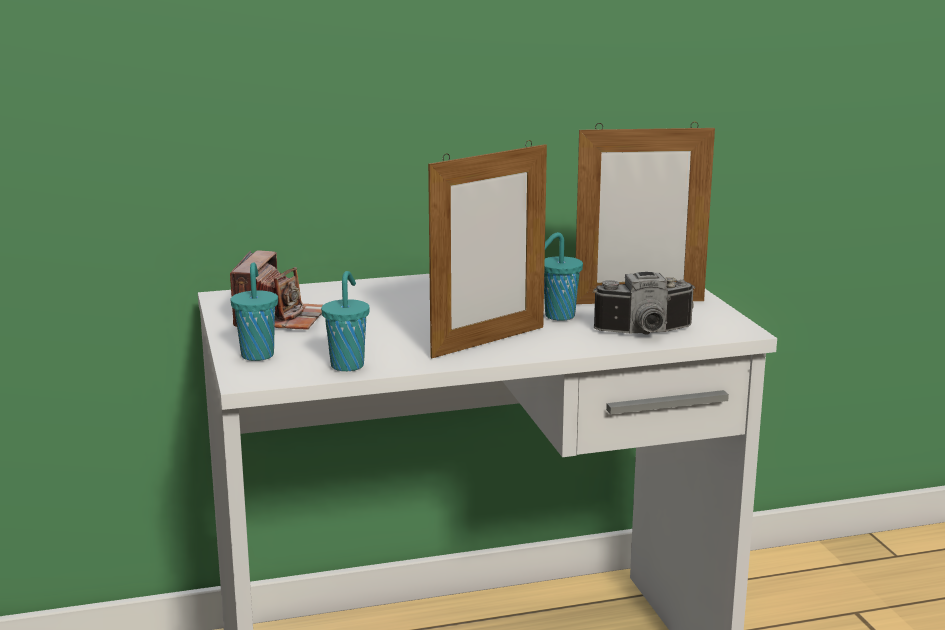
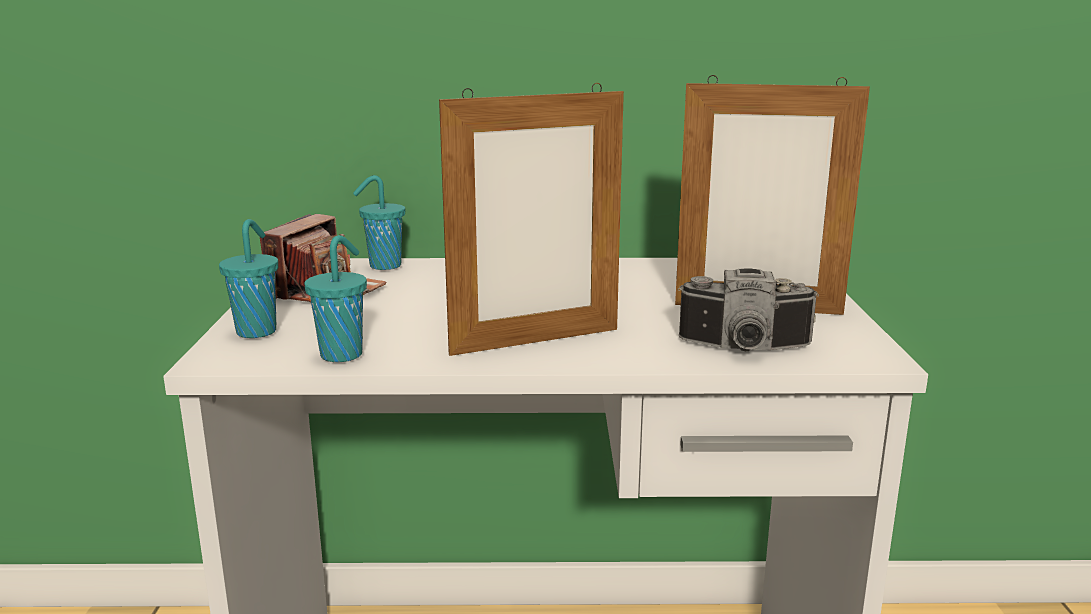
camera: 15 degrees right, 0 degrees up
(558, 316) = (644, 318): turquoise cup -> turquoise cup (383, 266)

